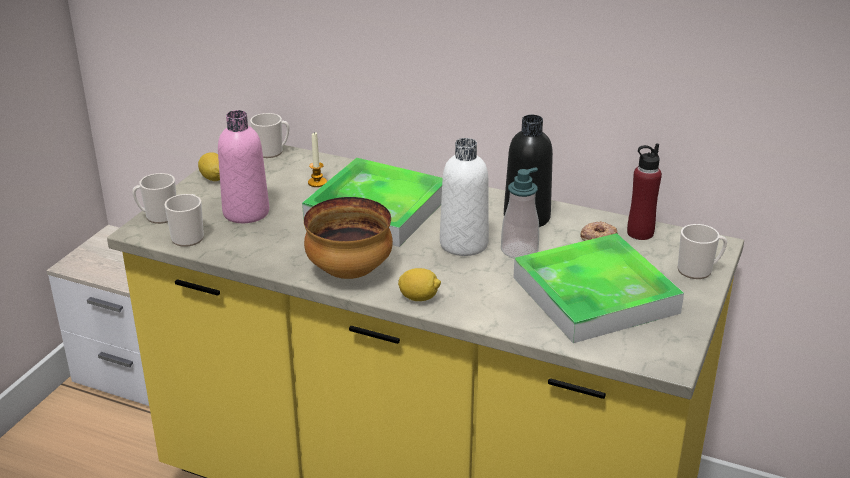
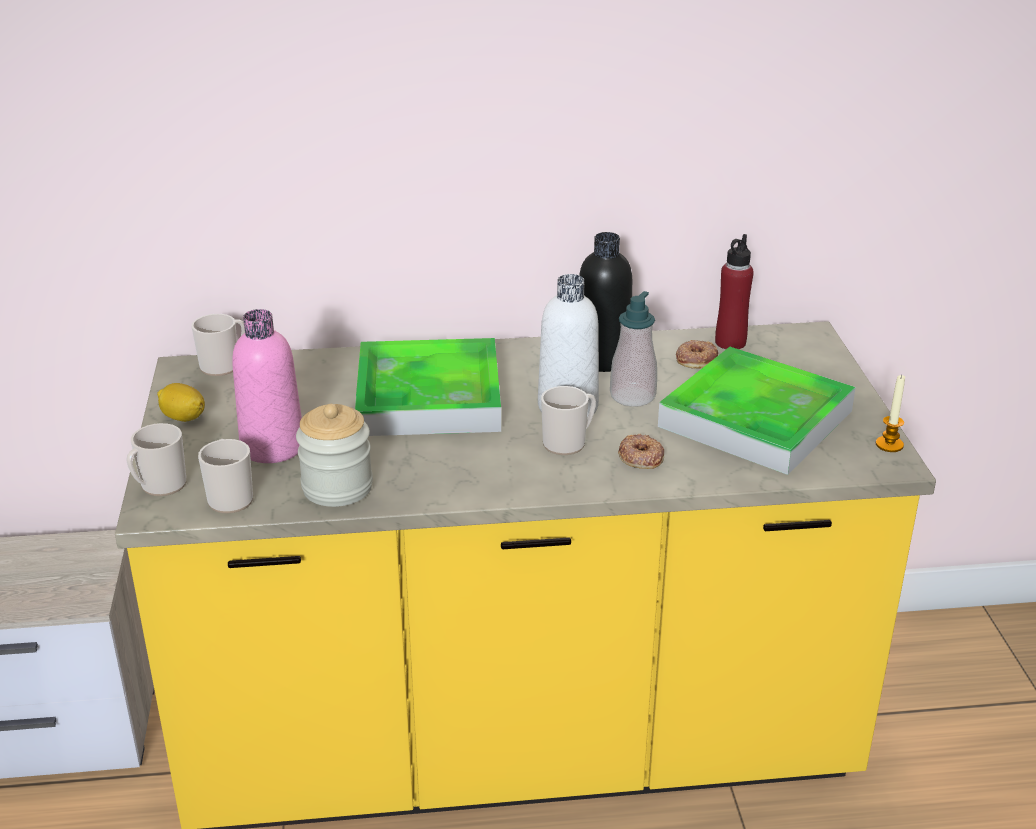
camera: 30 degrees left, 0 degrees up
(257, 250) = (337, 487): none -> jar
(317, 182) = (323, 386): candle -> candle (889, 445)
(349, 272) = (477, 478): bowl -> none
(419, 297) = (584, 480): lemon -> none
(476, 295) = (640, 457): none -> donut
(698, 270) = (822, 363): mug -> mug (568, 442)

